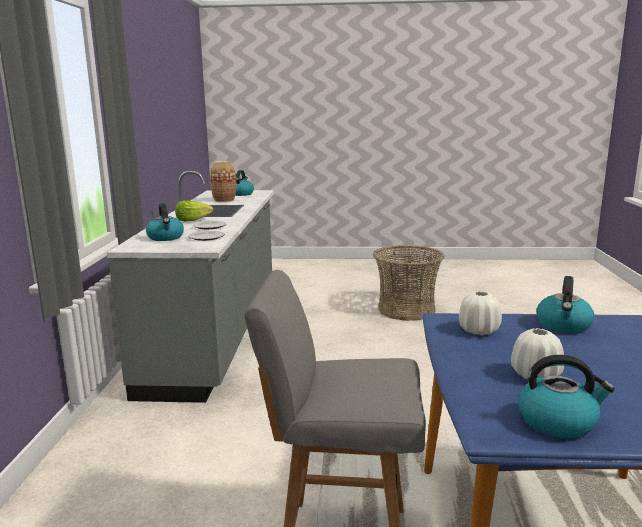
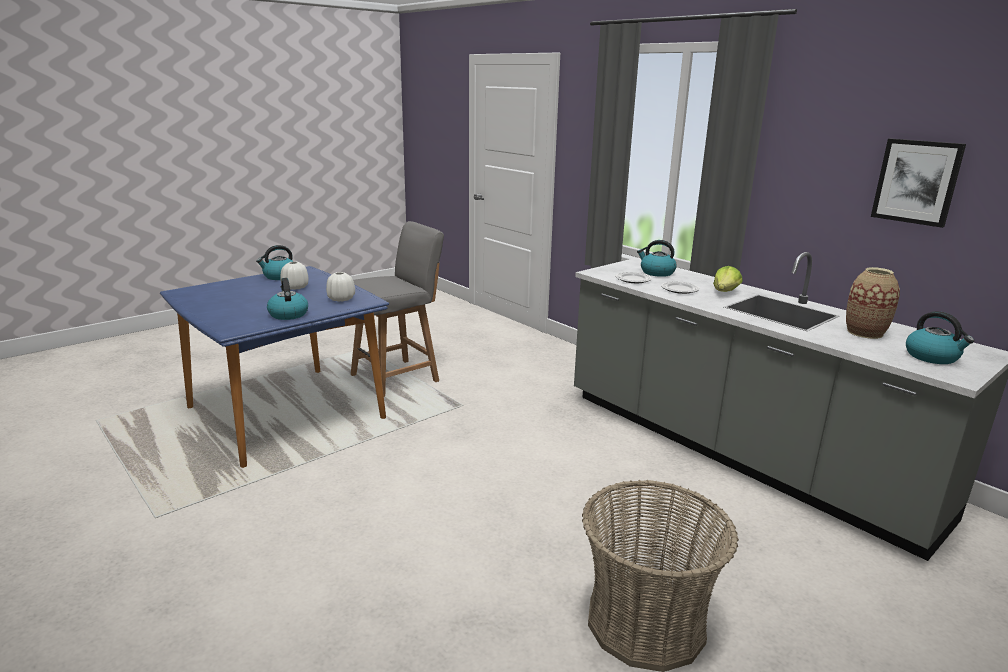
camera: 135 degrees right, 5 degrees up
(155, 116) = (916, 182): none -> picture

